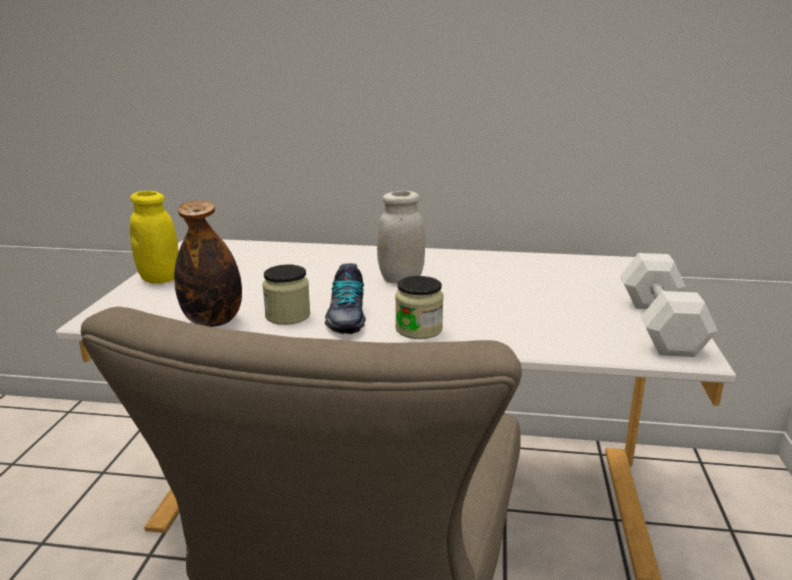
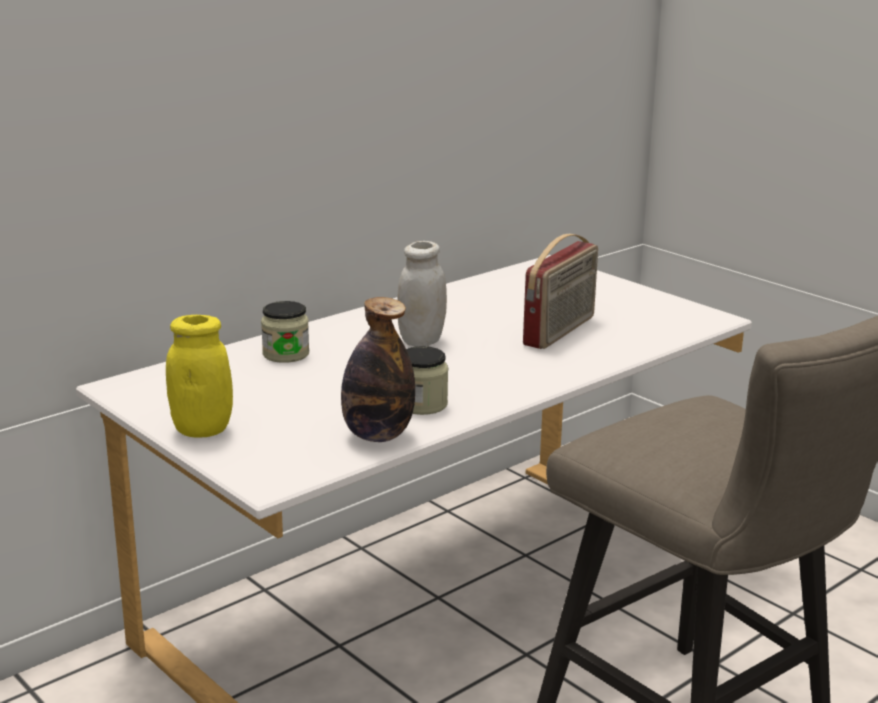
camera: 50 degrees left, 0 degrees up
(345, 316) = (465, 385): shoe -> none
(419, 329) = (539, 371): jar -> jar (286, 354)
(515, 310) = (560, 331): none -> radio
(660, 325) = (661, 306): white dumbbell -> none

